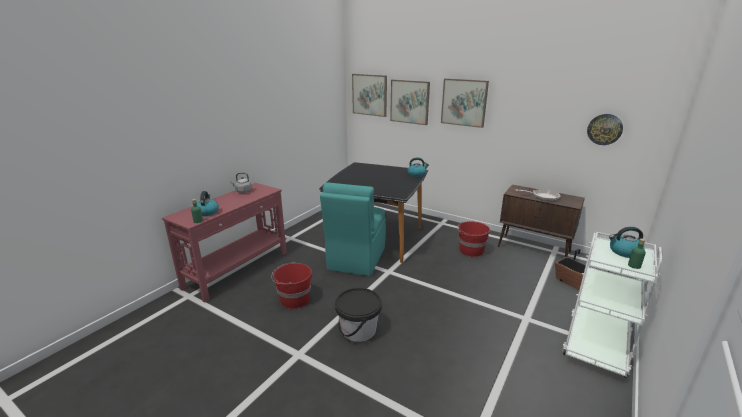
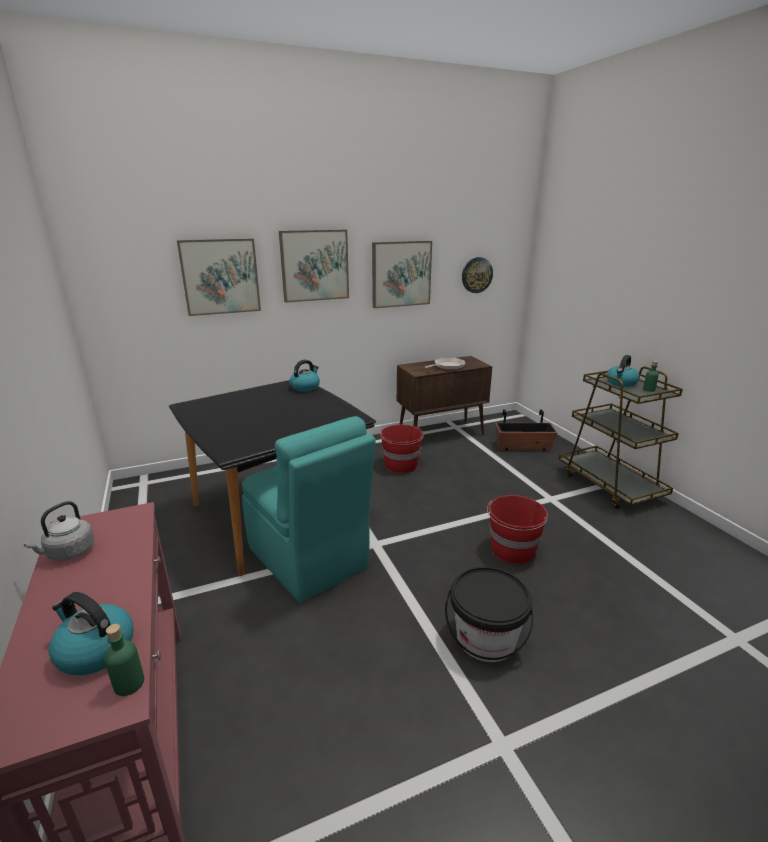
camera: 55 degrees left, 0 degrees up
(294, 300) = (344, 686): red bucket -> red bucket (512, 550)
(370, 95) = (128, 274): picture -> picture (401, 274)
(596, 344) = (609, 485): white cart -> brown cart

